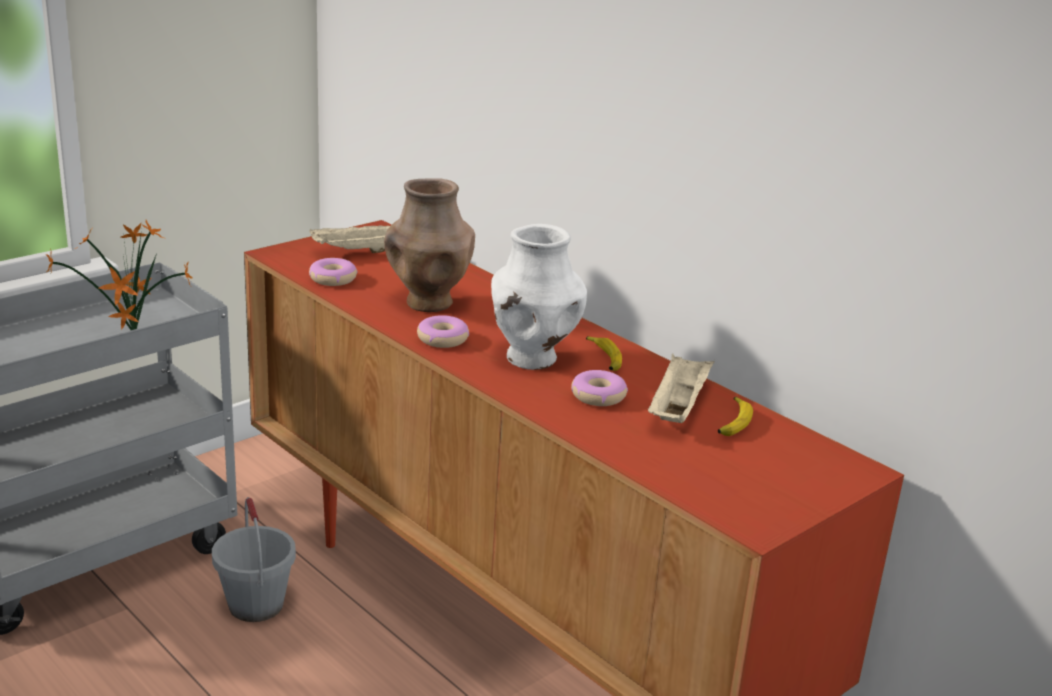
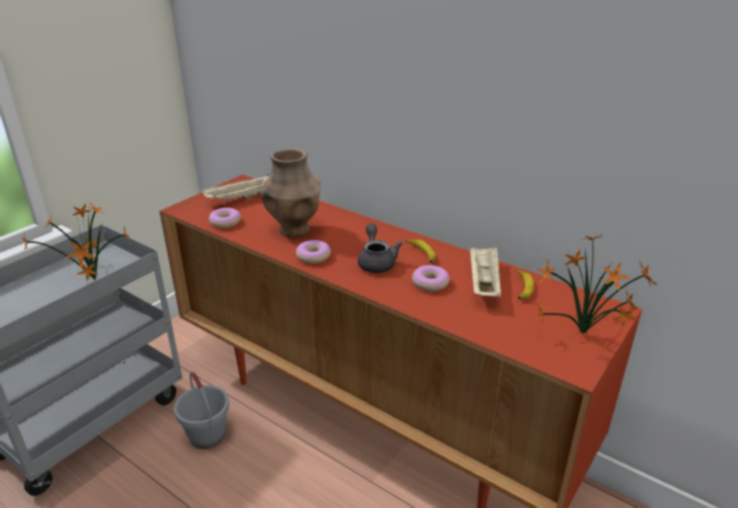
camera: 10 degrees left, 5 degrees up
(532, 359) = (376, 262): white vase -> grey teapot
(795, 491) = (586, 334): none -> potted plant

